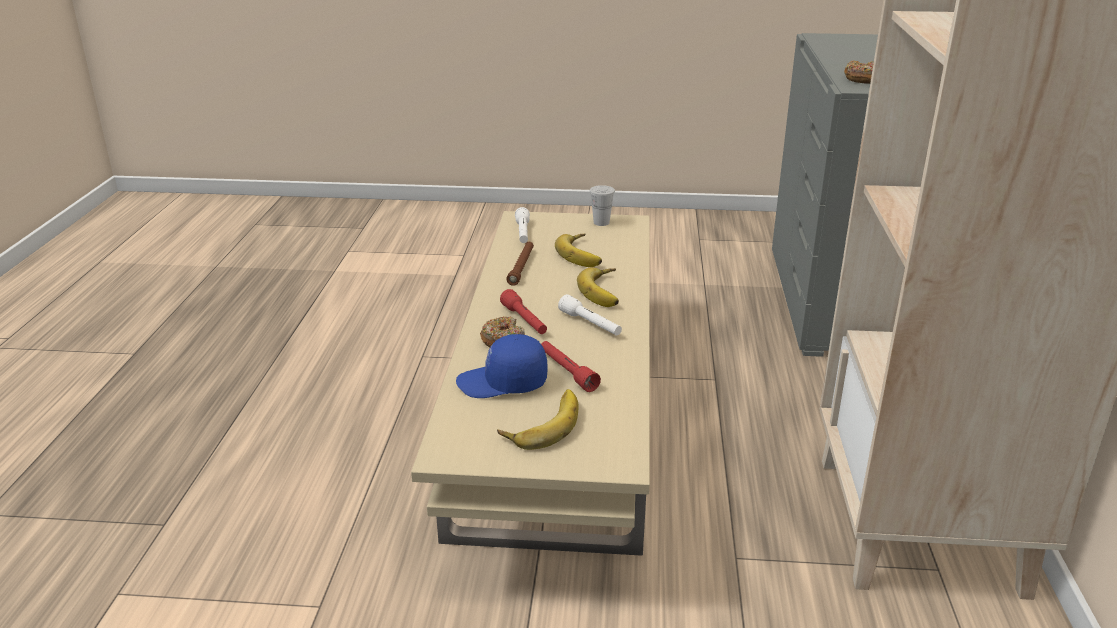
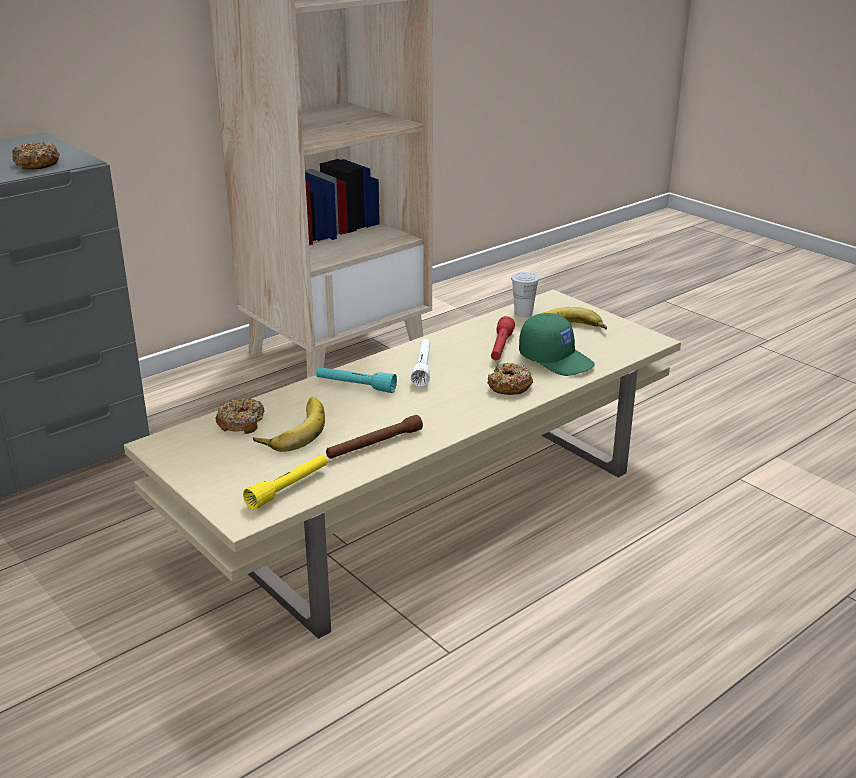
camera: 135 degrees left, 0 degrees up
(502, 383) = (556, 359): blue cap -> green cap
(523, 233) = (288, 488): white flashlight -> yellow flashlight
(524, 321) = (466, 393): red flashlight -> none
(601, 222) = (188, 459): white cup -> white cup (523, 313)
(606, 291) = (355, 386): banana -> turquoise flashlight
(618, 245) = (241, 423): none -> donut

